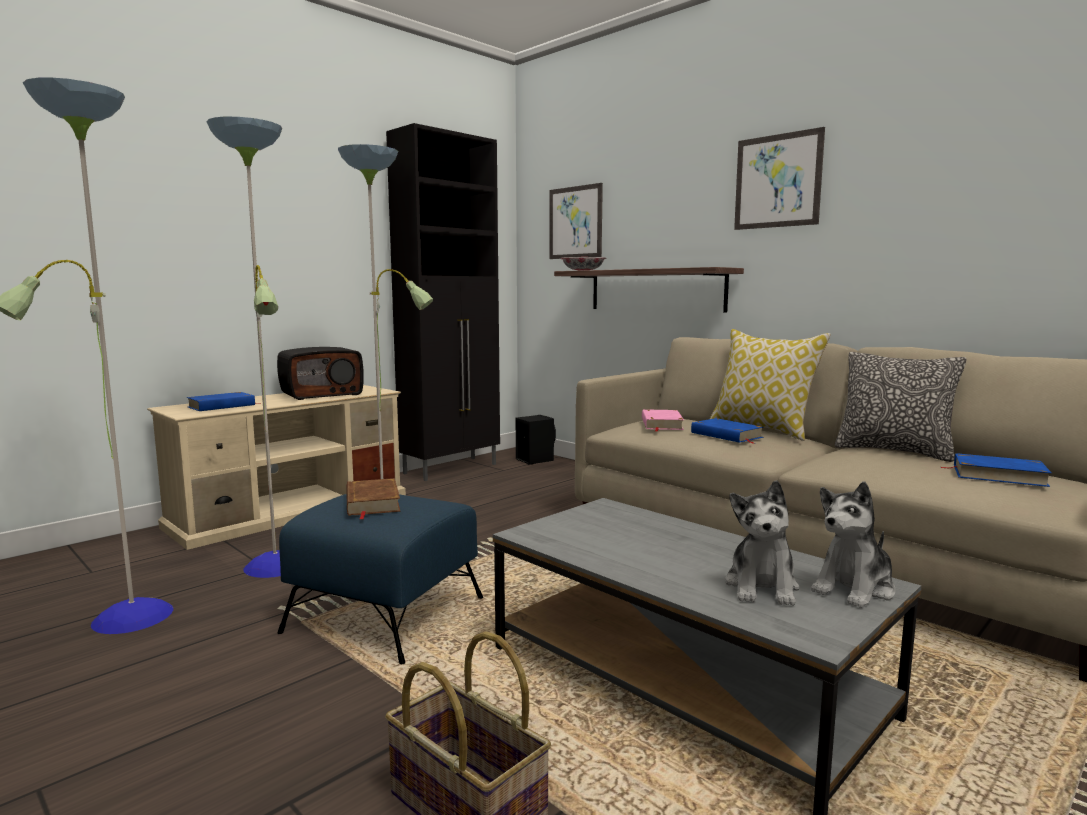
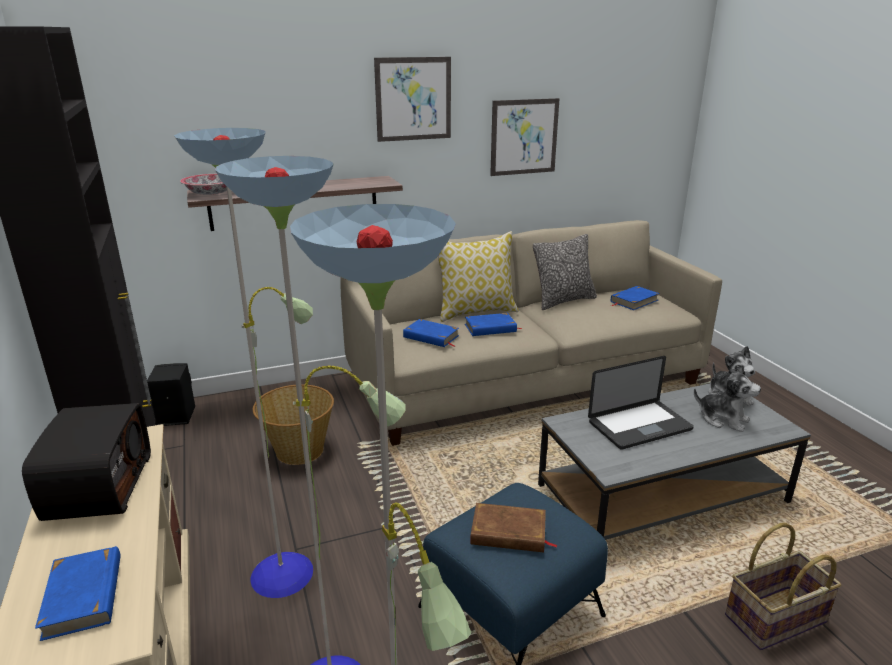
camera: 65 degrees left, 15 degrees up
(536, 498) = (298, 450): none -> basket
(575, 222) = (160, 130): picture -> picture (524, 137)
(654, 539) = (639, 426): none -> laptop
(661, 424) = (431, 337): pink book -> blue book

